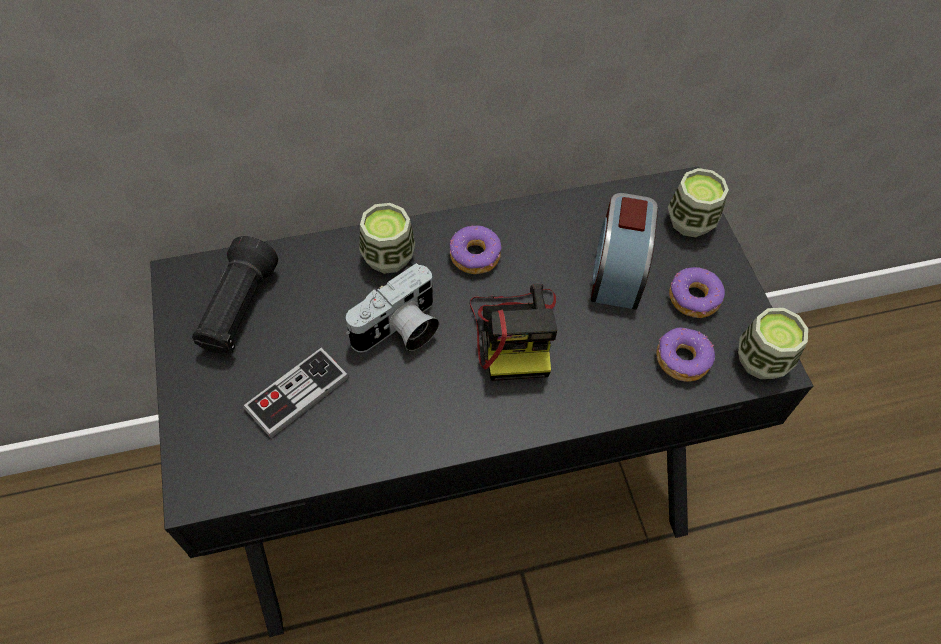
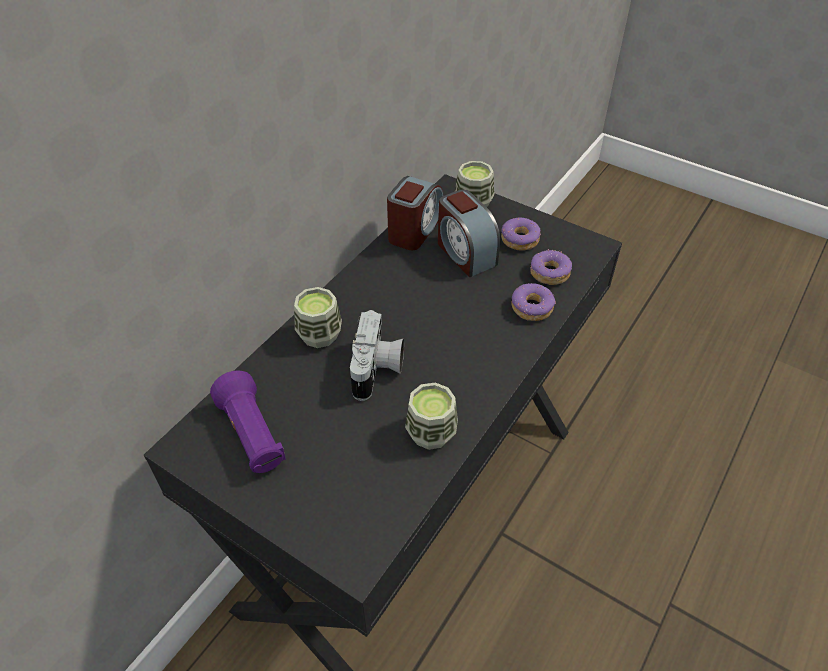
camera: 40 degrees left, 10 degrees down
(238, 310) = (252, 435): black flashlight -> purple flashlight
(297, 393) = (355, 452): game controller -> none
(475, 256) = (374, 298): donut -> donut (532, 308)
(515, 332) = (447, 322): camera -> none
(594, 209) = (414, 230): none -> alarm clock
(761, 360) = (586, 247): cup -> cup (431, 432)

